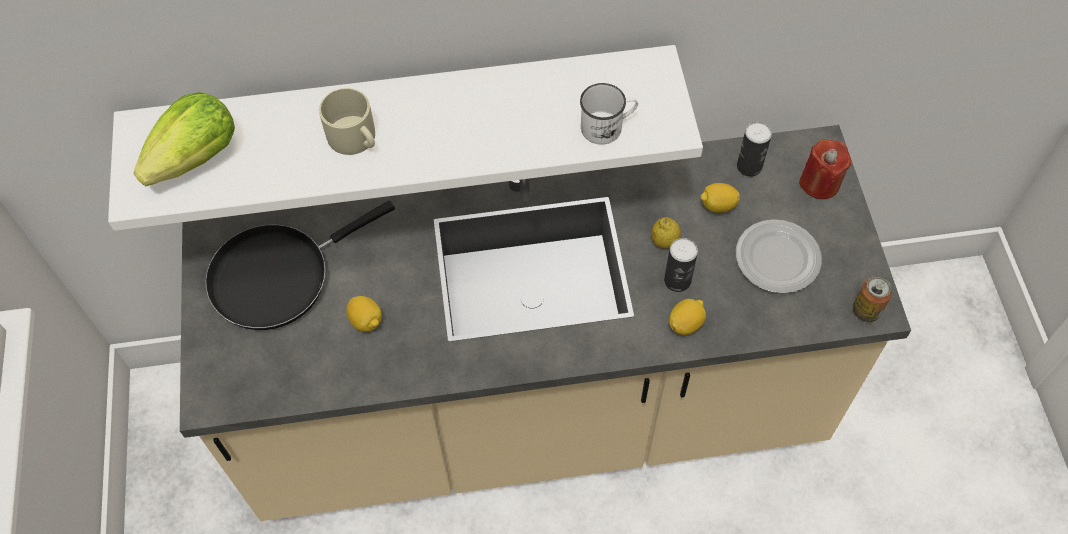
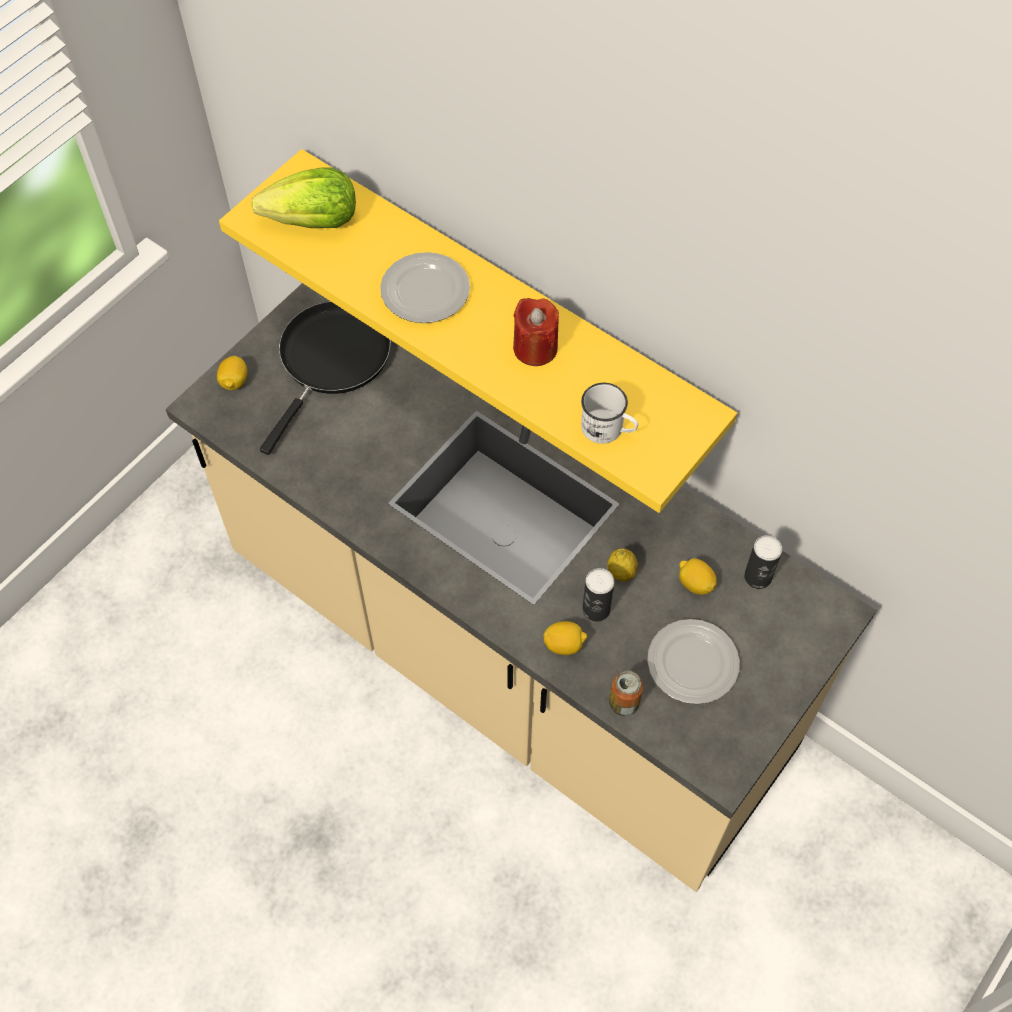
camera: 45 degrees right, 0 degrees up
(278, 276) = (331, 360): black frying pan -> black frying pan turned 105 degrees clockwise
(355, 139) = (426, 292): beige mug -> plate
(366, 321) = (351, 441): lemon -> lemon (234, 381)
(404, 109) = (506, 304): white shelf -> yellow shelf
(820, 183) = (800, 640): red candle -> red candle (535, 348)
(866, 311) = (714, 765): can -> can (624, 703)

